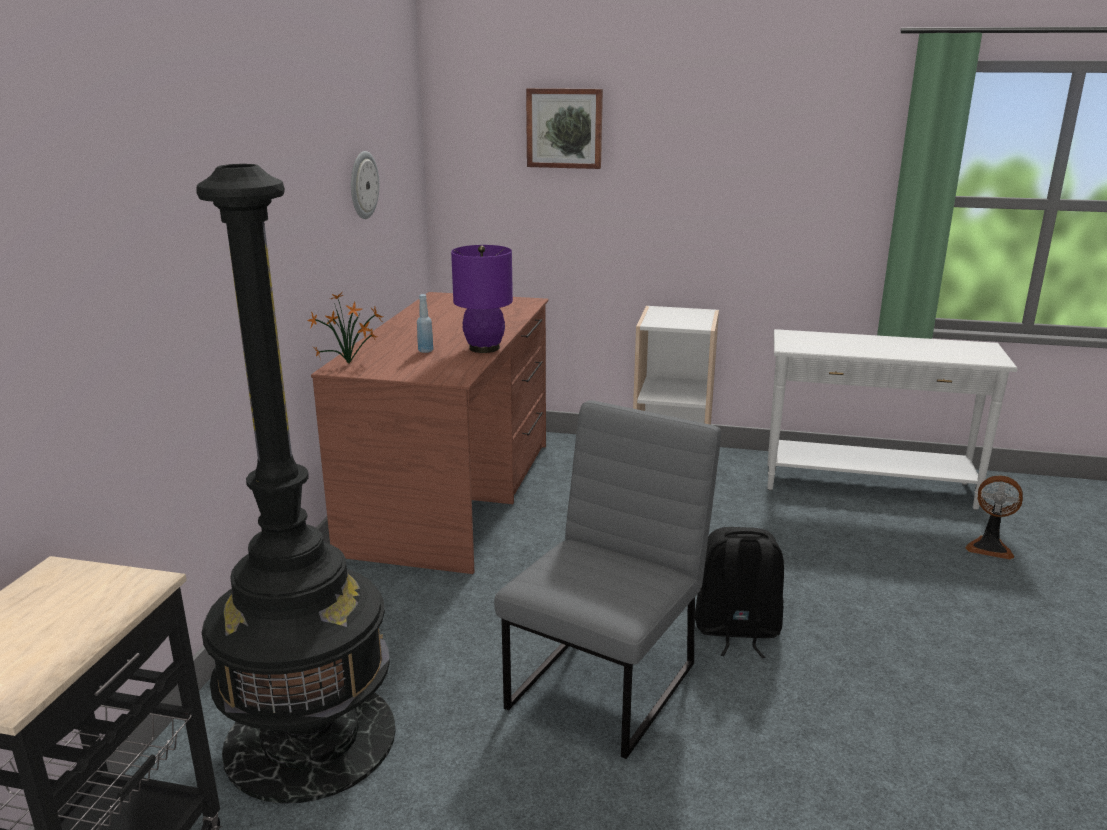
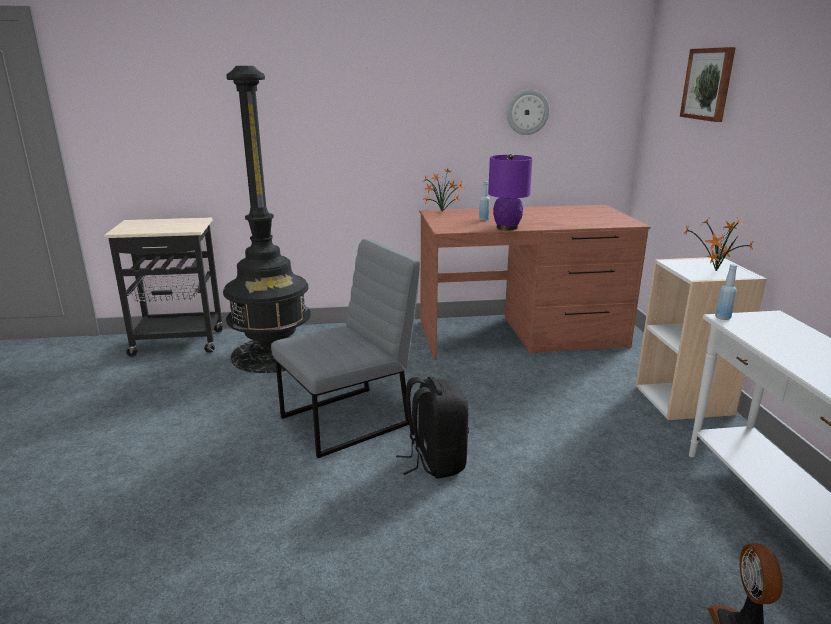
camera: 70 degrees right, 0 degrees up
(606, 682) = (349, 419): grey chair -> grey chair turned 45 degrees counterclockwise
(690, 318) = (714, 271): none -> potted plant
(787, 348) = (722, 318): none -> blue bottle

